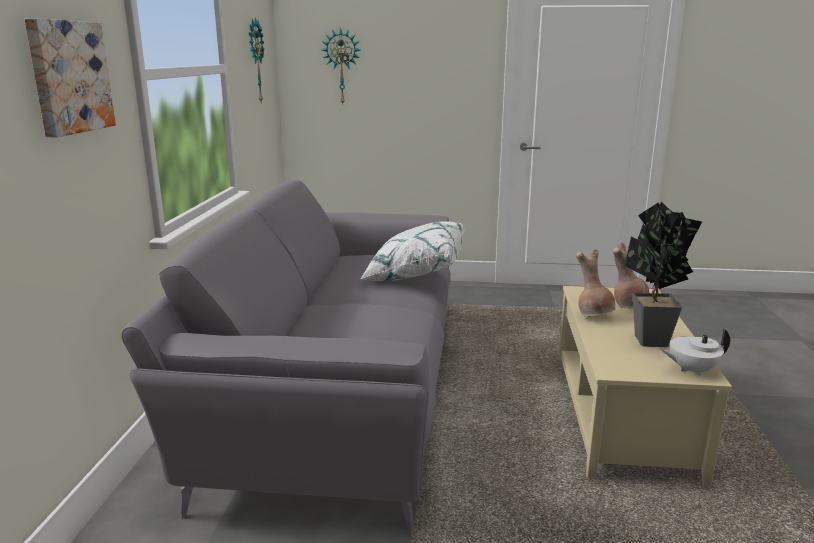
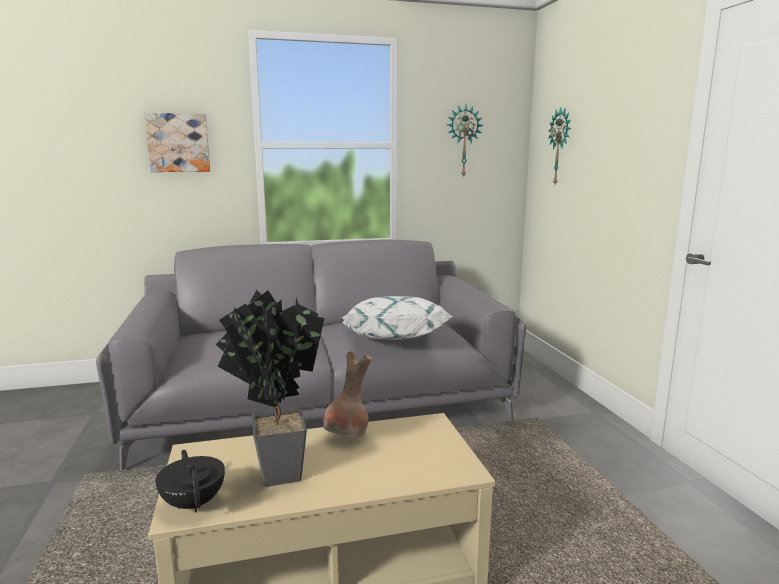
camera: 70 degrees right, 5 degrees down
(628, 305) = (399, 457): brown vase -> none
(691, 370) = (194, 502): white teapot -> black teapot

